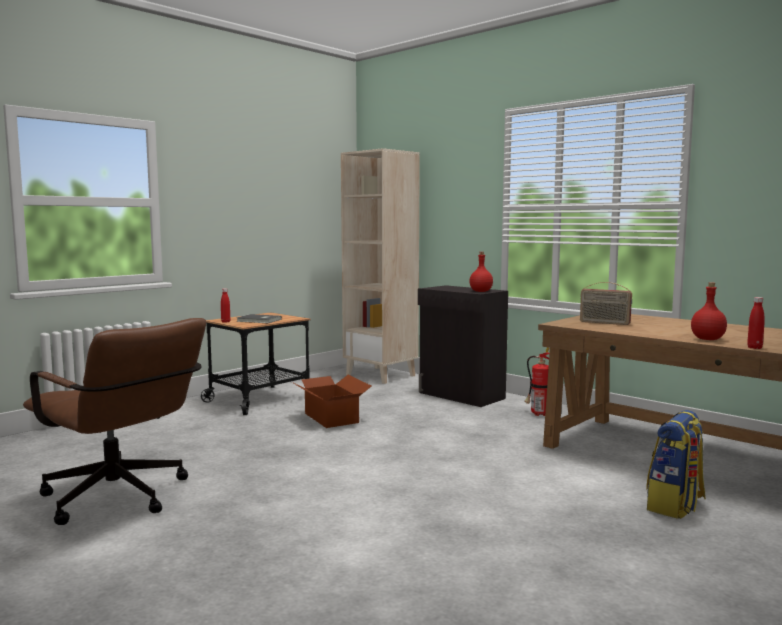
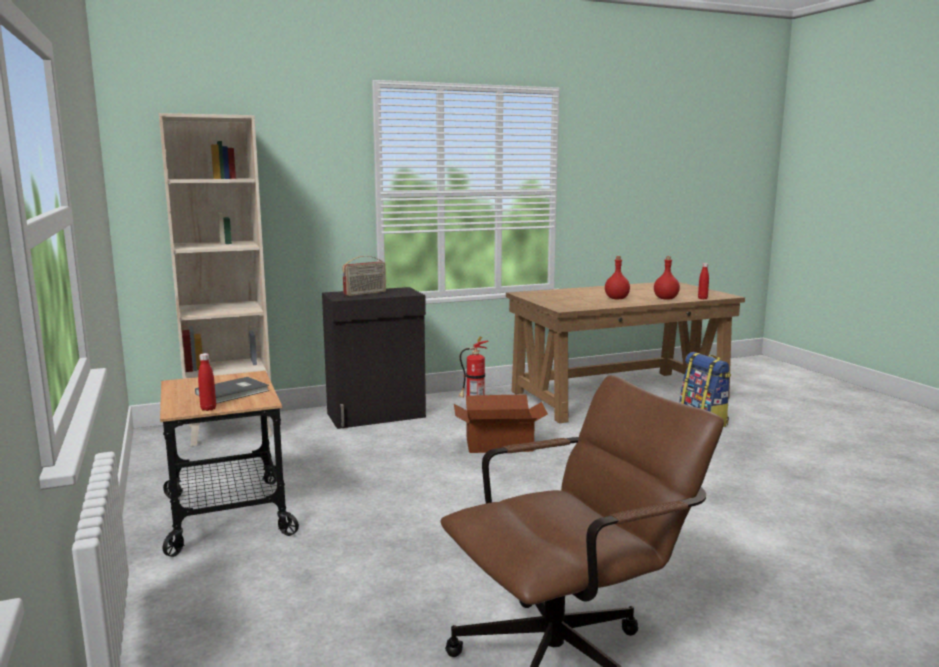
camera: 65 degrees left, 5 degrees up
(331, 418) = (375, 486): cardboard box -> cardboard box (500, 445)
(480, 291) = (405, 292): red bottle -> red bottle (616, 298)
(604, 323) = (573, 301): radio -> radio (365, 293)

